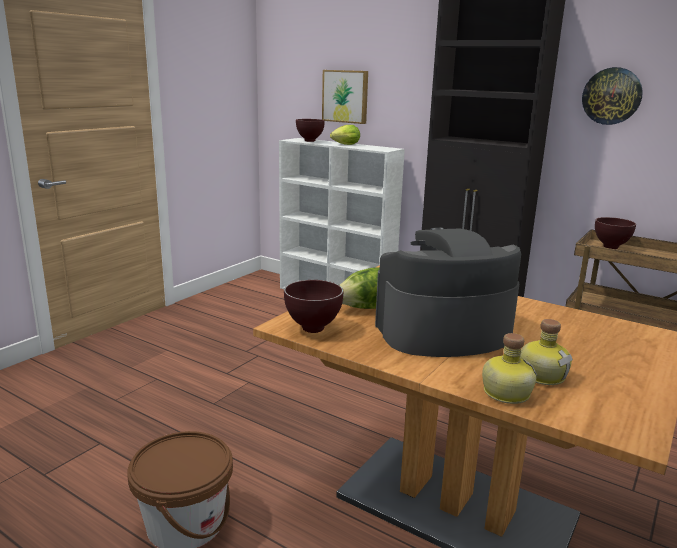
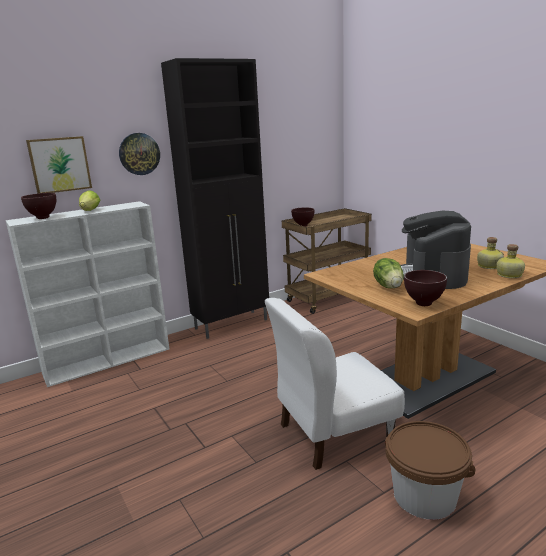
camera: 65 degrees left, 0 degrees up
(278, 441) = (333, 433): none -> white chair
(611, 96) = (272, 134): wall clock -> wall clock (139, 154)

